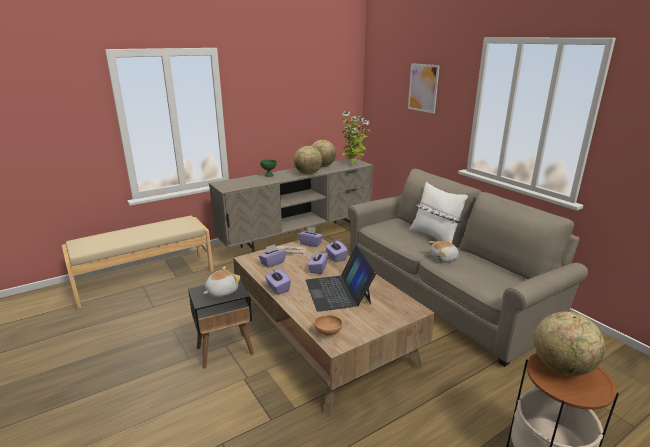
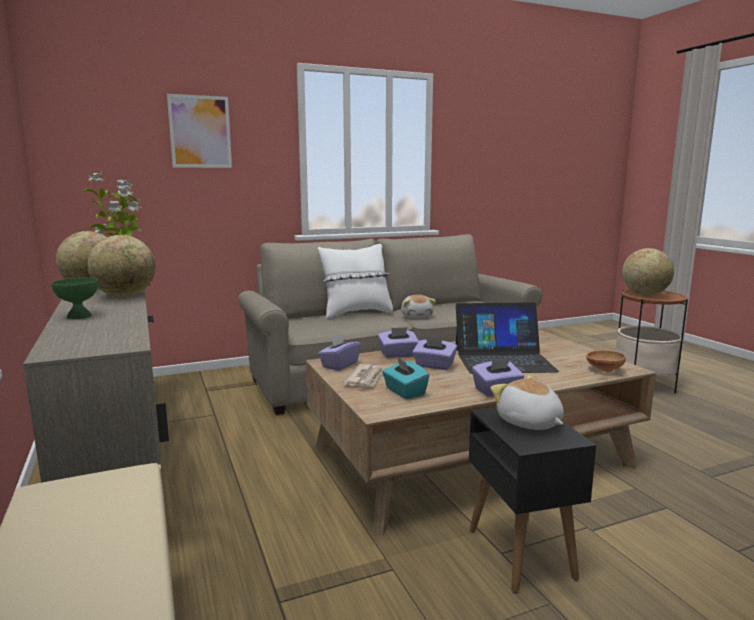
camera: 80 degrees left, 10 degrees down
(272, 263) = (404, 392): purple tissue box -> turquoise tissue box

